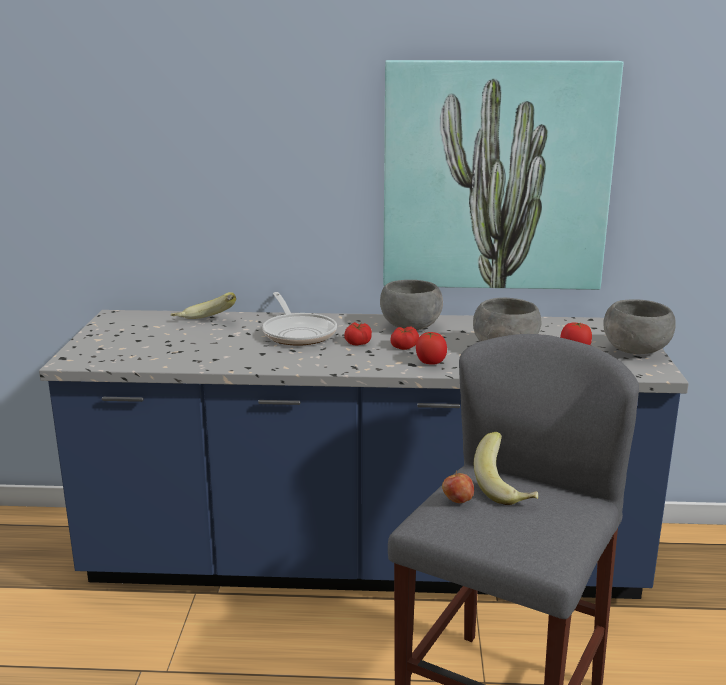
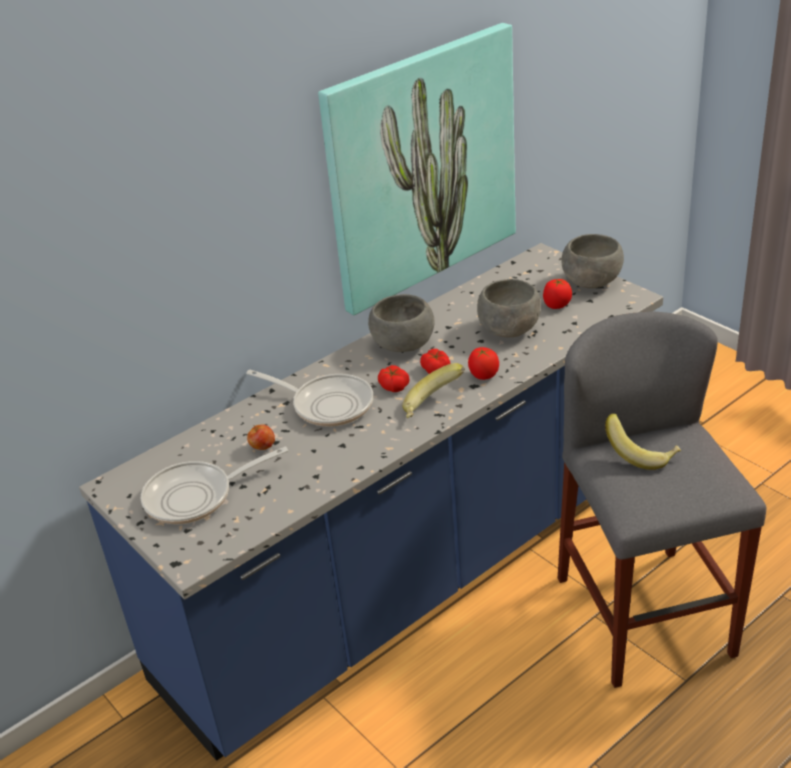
camera: 40 degrees left, 15 degrees up
(138, 338) = (196, 496): none -> frying pan
(204, 323) = (222, 442): banana -> banana (433, 407)
(457, 501) = (630, 485): apple -> apple (262, 447)

